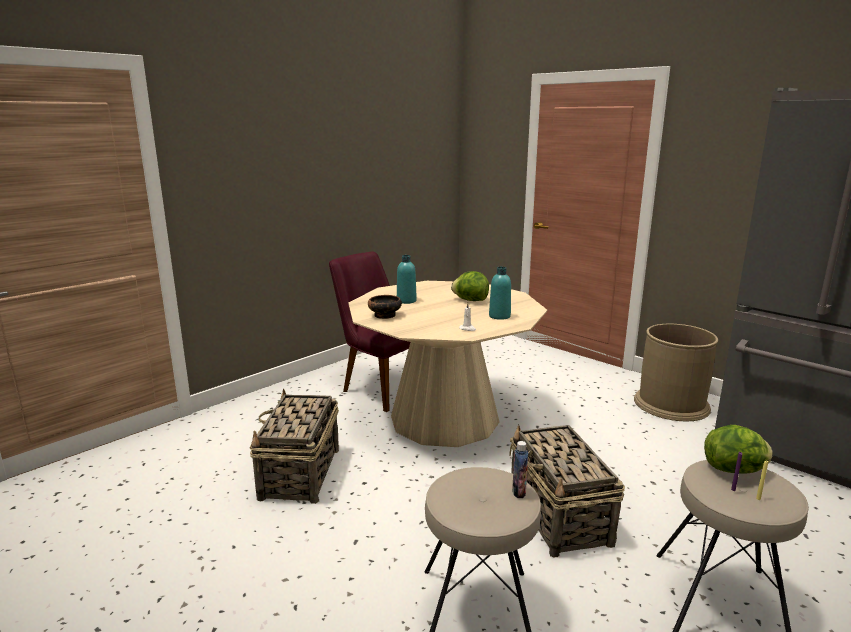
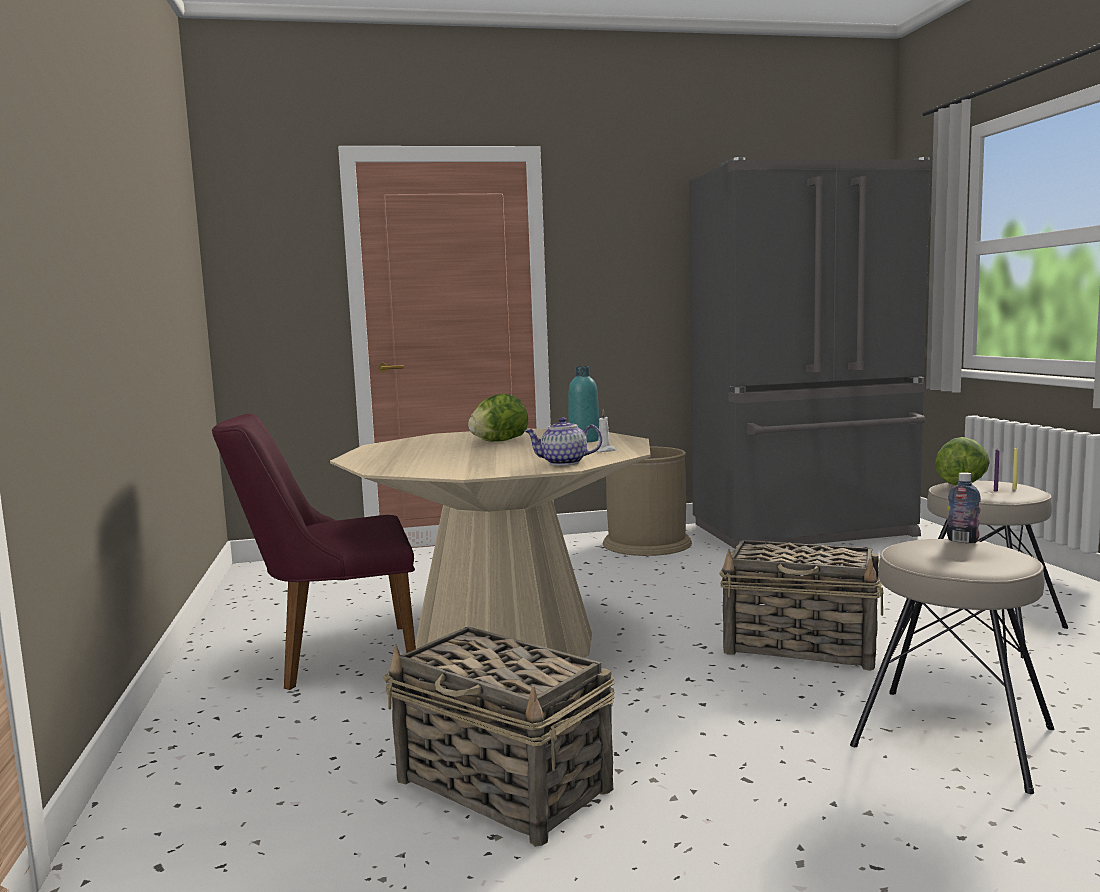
camera: 55 degrees left, 10 degrees down
(384, 315) = (474, 467): bowl -> none
(406, 301) = (433, 457): turquoise bottle -> none
(417, 329) = (563, 463): none -> teapot

